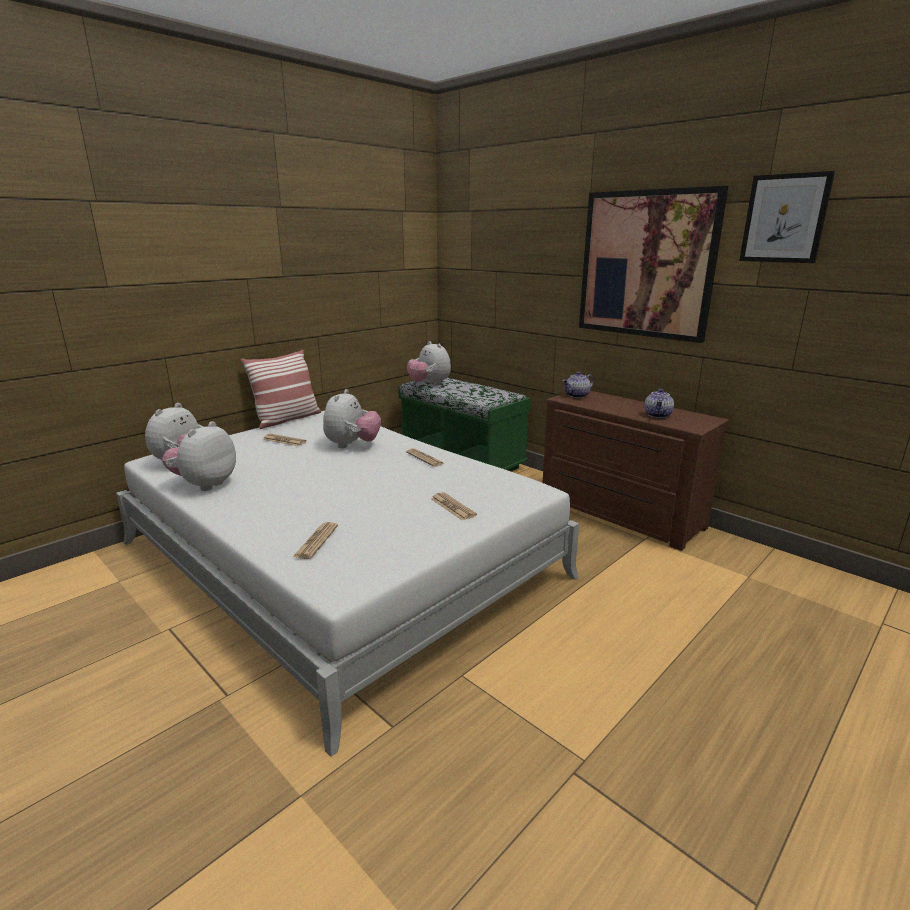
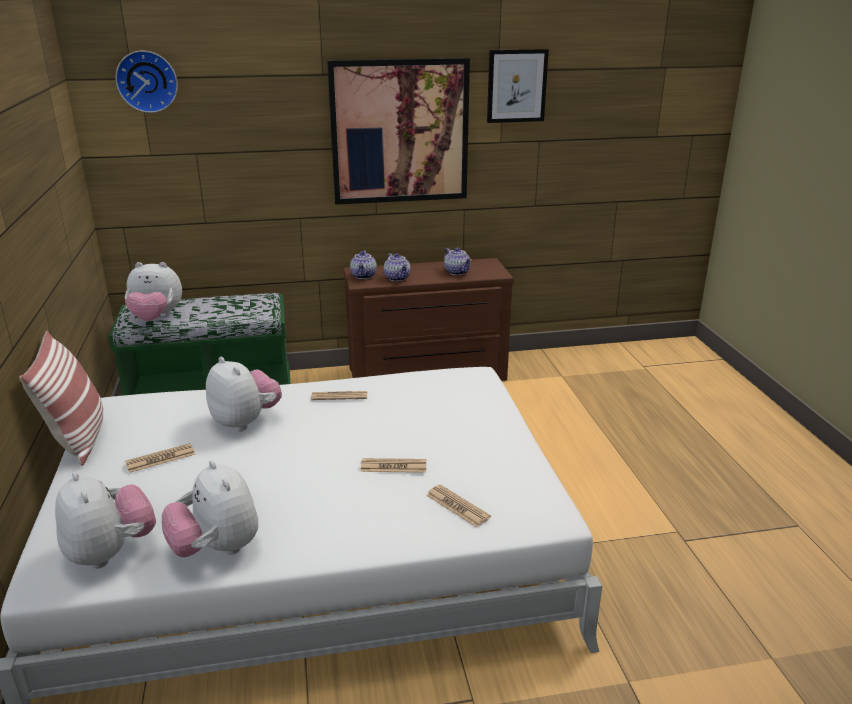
camera: 55 degrees left, 5 degrees up
(453, 507) = (465, 420): newspaper -> newspaper (393, 466)
(474, 212) = (147, 81): none -> wall clock
(597, 404) = (398, 278): none -> teapot

